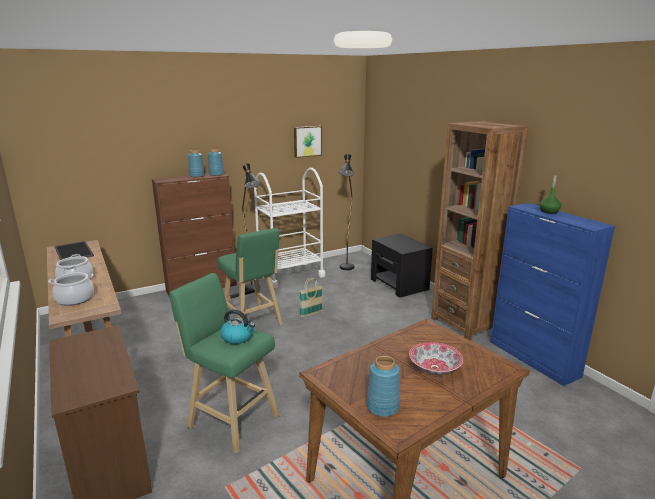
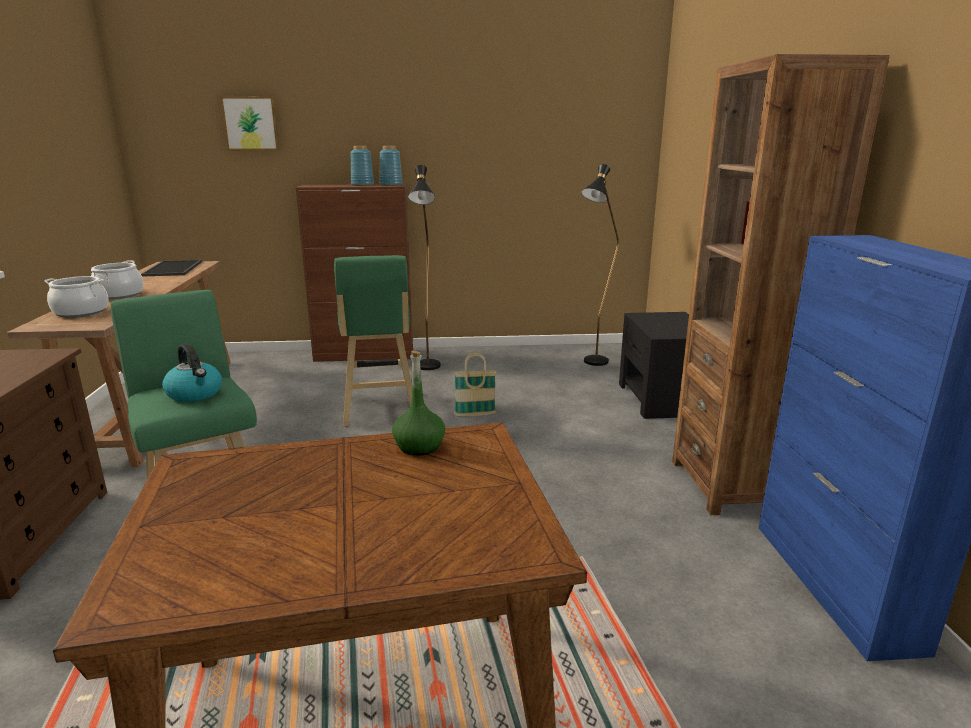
camera: 25 degrees right, 0 degrees up
(290, 274) = (499, 358): white cart -> none
(307, 141) = (552, 146): picture -> picture (251, 123)
(382, 407) = (179, 550): blue vase -> none
(434, 368) = (384, 508): bowl -> none
(549, 211) = (896, 247): green bottle -> green bottle (419, 446)

